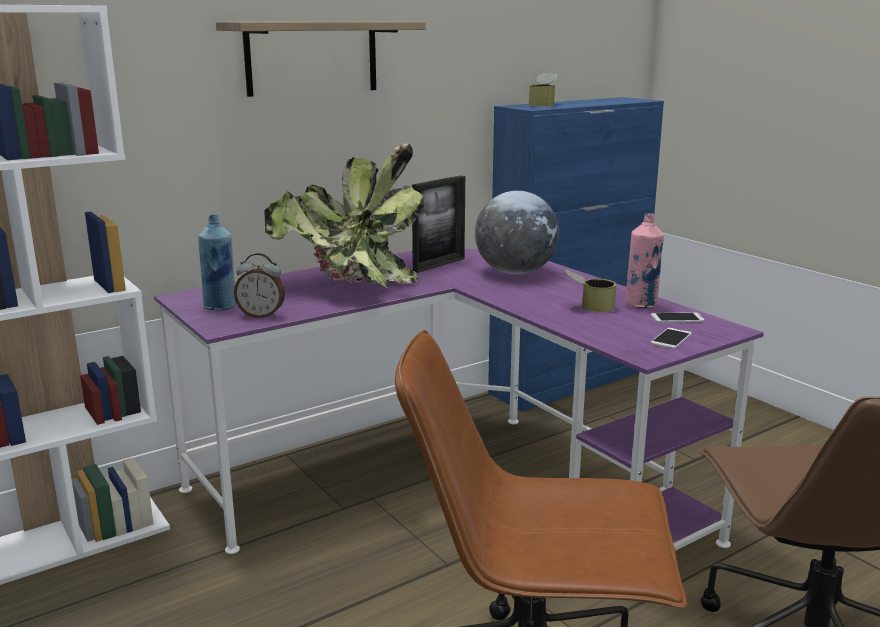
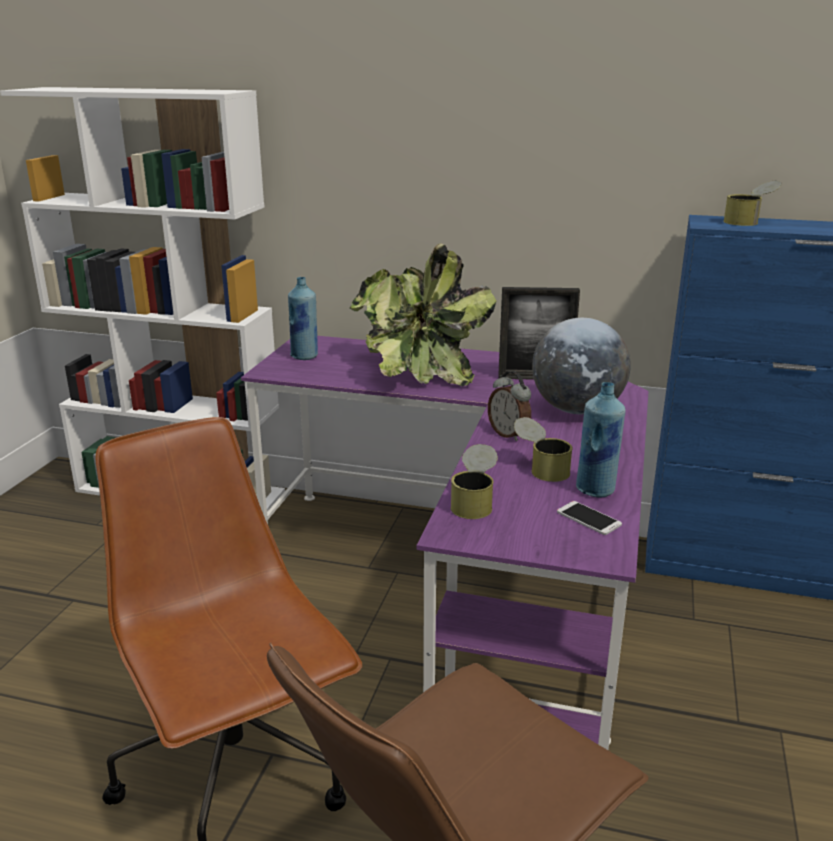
camera: 50 degrees right, 5 degrees up
(261, 315) = (308, 372): alarm clock -> alarm clock (509, 434)
(312, 57) = (458, 142): shelf -> none
(609, 336) = (474, 502): none -> can
(641, 305) = (596, 490): pink bottle -> blue bottle
(671, 339) = (519, 532): phone -> none

